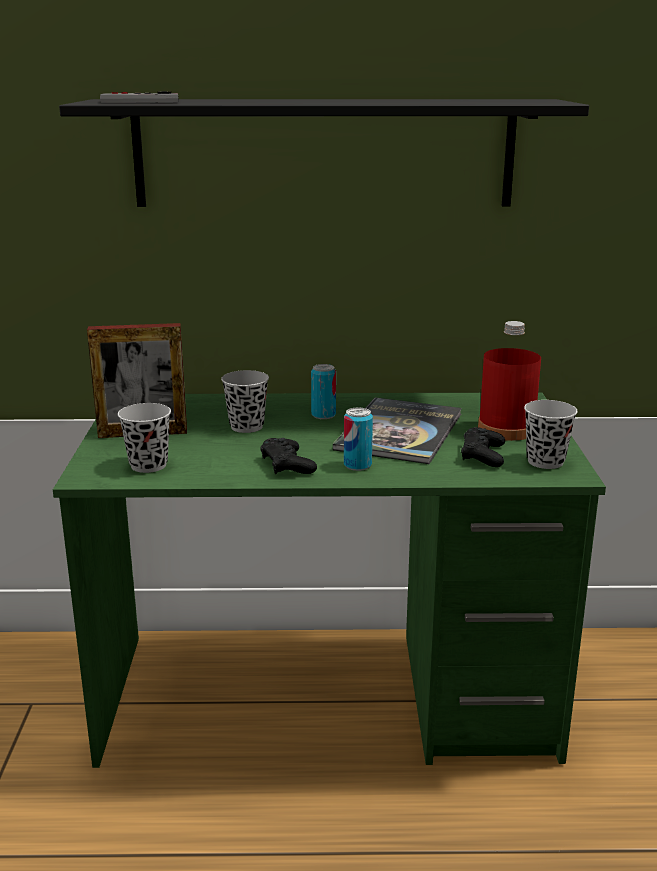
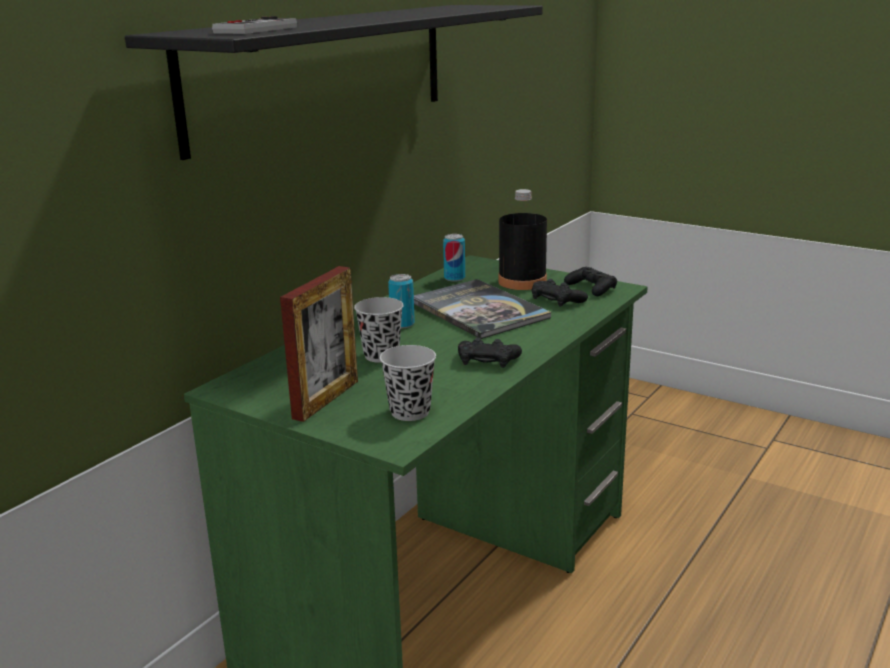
camera: 55 degrees left, 0 degrees up
(357, 465) = (522, 338): can -> can (454, 278)
(506, 429) = (522, 282): red bottle -> black bottle
(545, 461) = (591, 288): black cup -> black game controller

